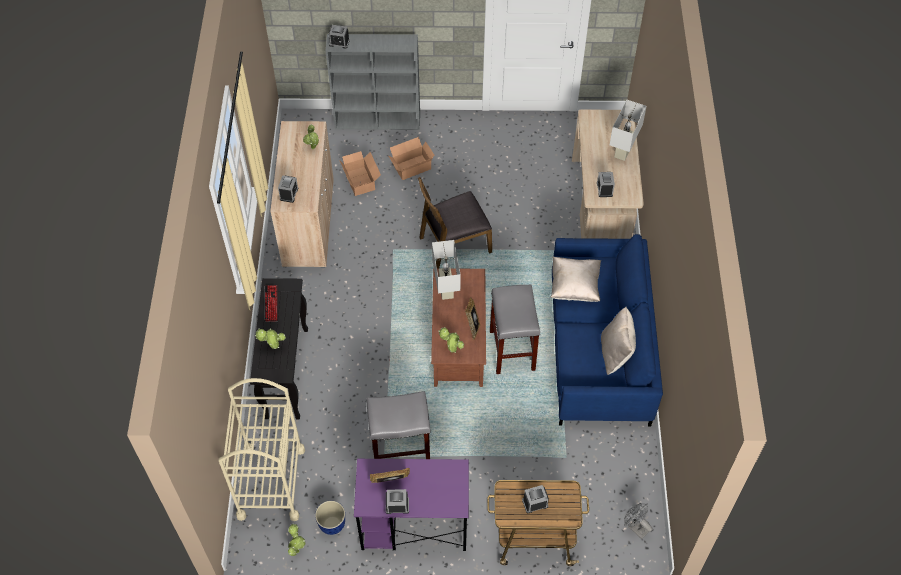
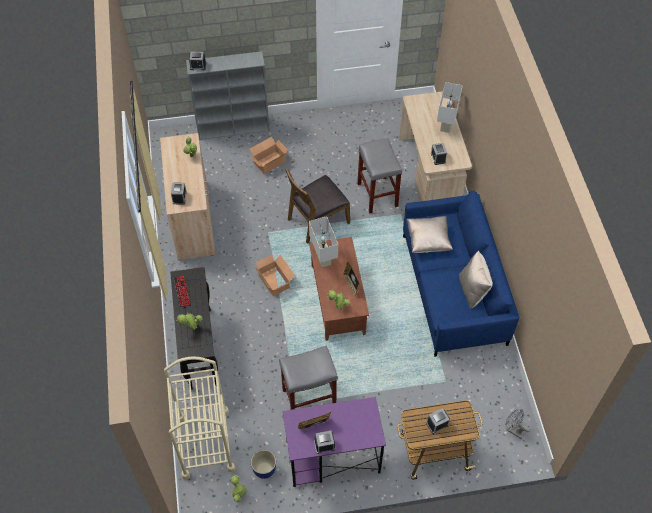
camera: 10 degrees left, 0 degrees up
(361, 180) = (229, 179): cardboard box -> cardboard box (275, 280)
(511, 349) = (382, 300): grey stool -> grey stool (377, 194)

